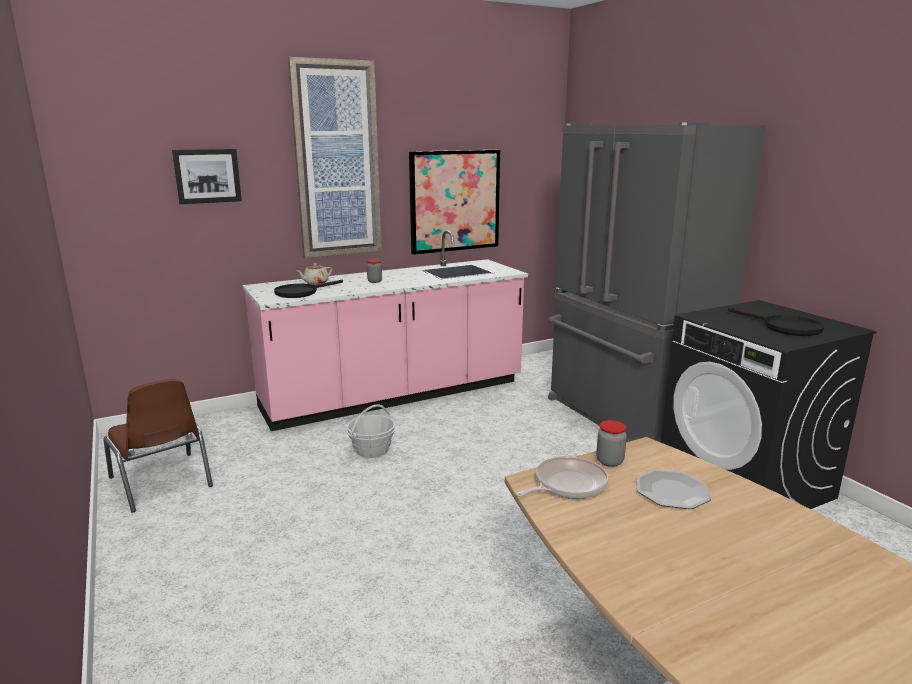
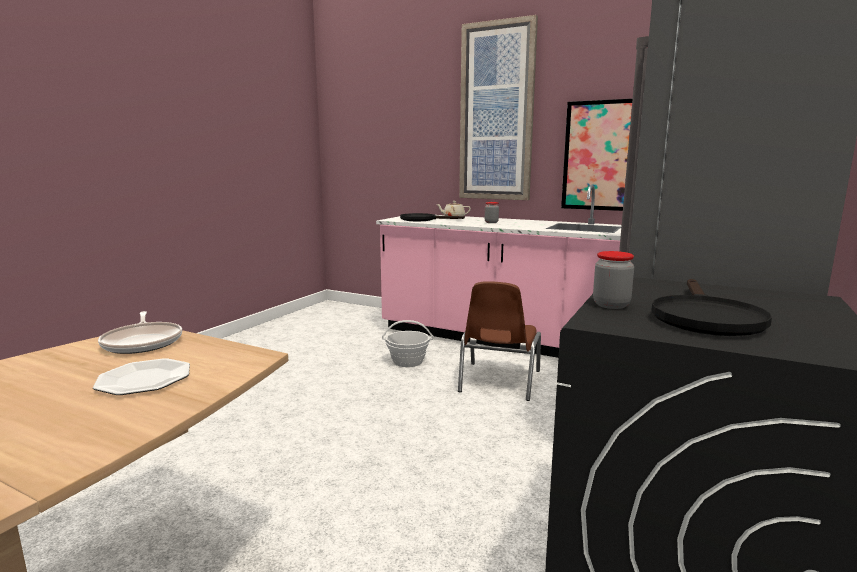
camera: 55 degrees right, 5 degrees down
(162, 482) = (292, 328): brown chair -> brown chair (498, 382)
(207, 176) = (400, 126): picture -> none
(567, 485) = (143, 342): frying pan -> frying pan turned 45 degrees clockwise
(609, 461) = (206, 348): jar -> jar (611, 305)

